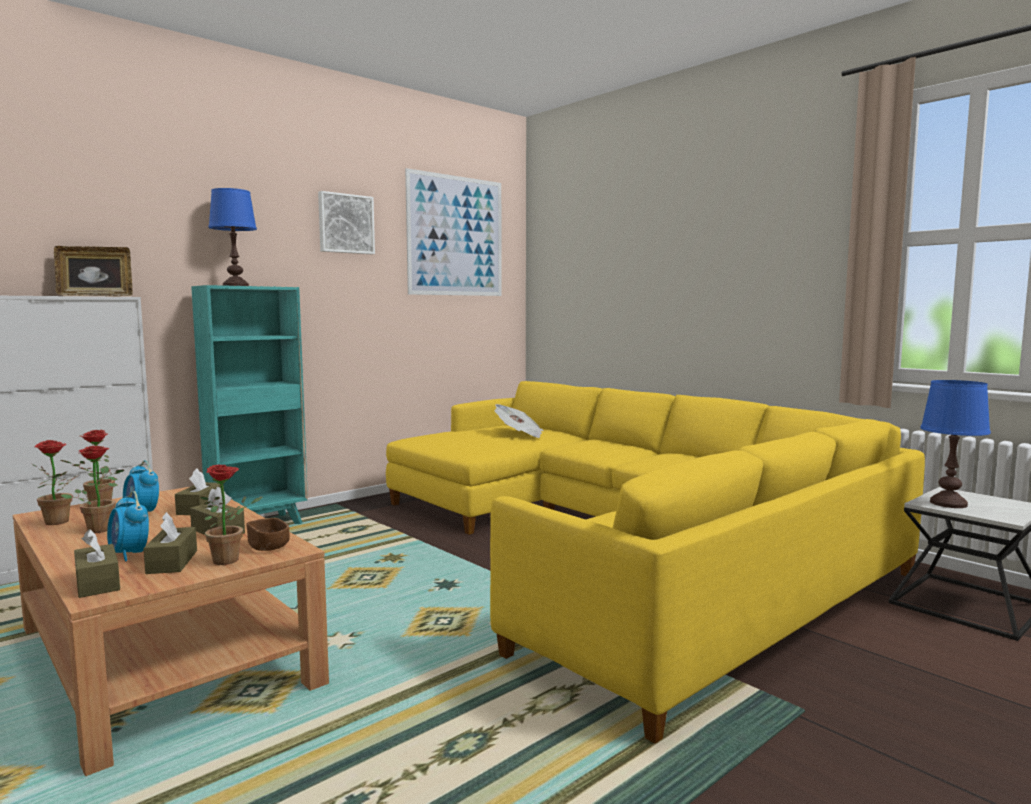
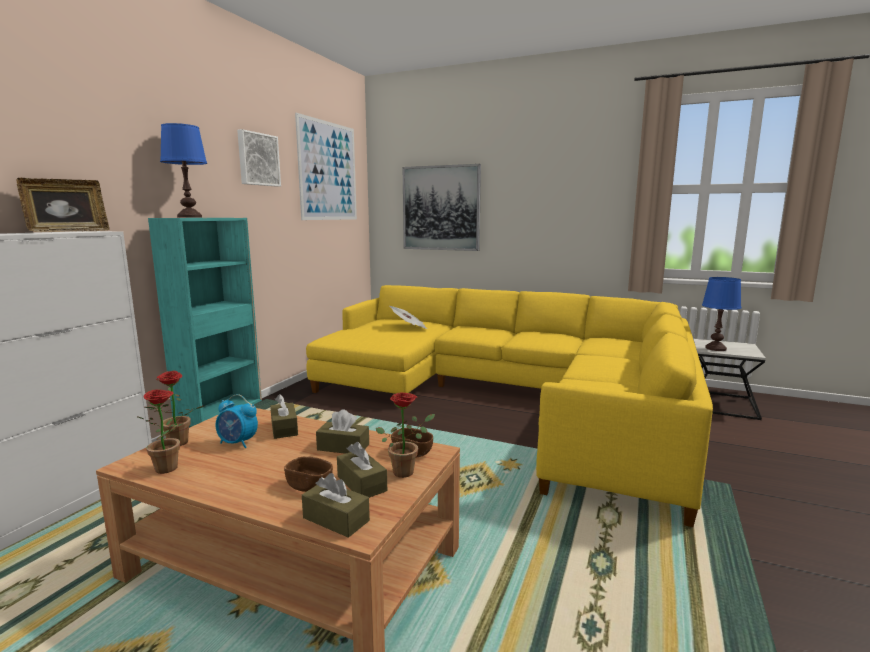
camera: 25 degrees left, 5 degrees up
(99, 528) = (226, 466): potted plant -> none
(129, 554) = (309, 485): alarm clock -> brown bowl
(602, 279) = (441, 208): none -> picture

